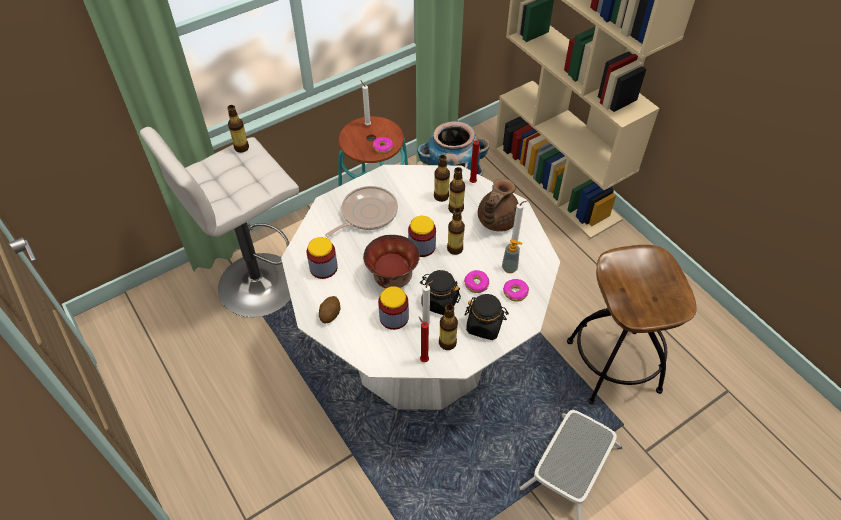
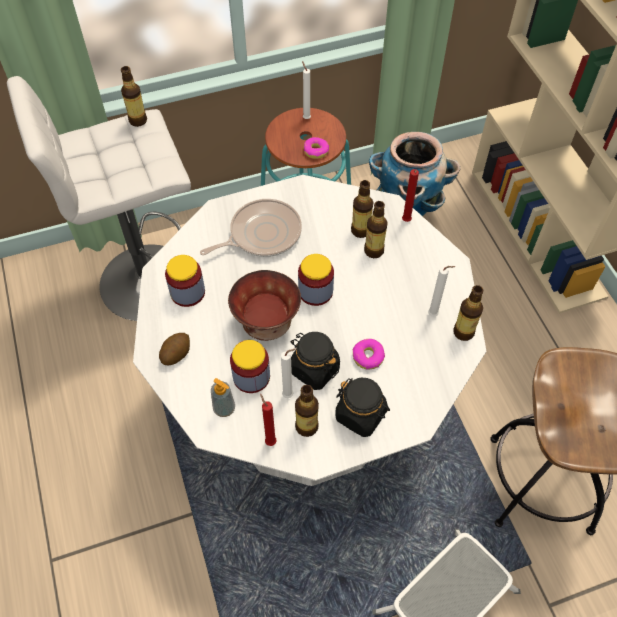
camera: 15 degrees right, 5 degrees up
(455, 249) = (356, 303): bottle -> bottle (463, 332)
(496, 221) = (419, 278): brown teapot -> none
(509, 268) = (417, 344): soap dispenser -> soap dispenser (224, 408)
(515, 292) = (414, 379): donut -> none

